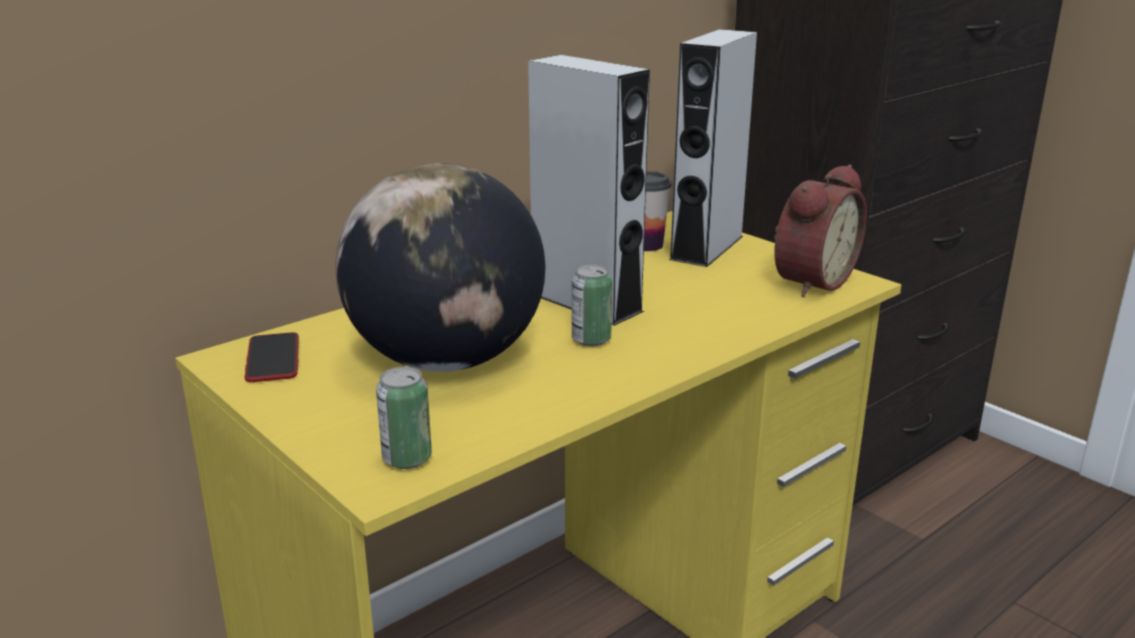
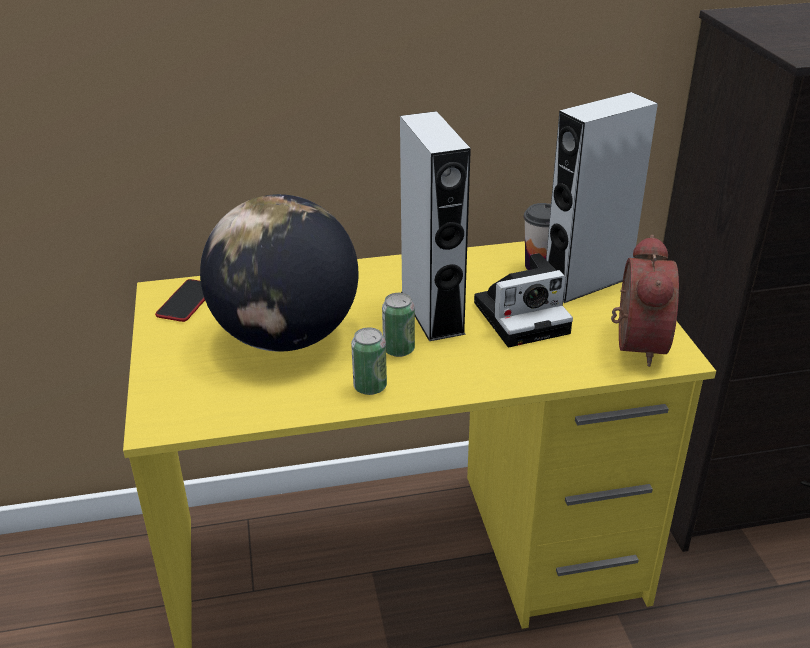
camera: 30 degrees right, 10 degrees up
(407, 459) = (187, 411): can -> can (370, 387)
(682, 284) = (524, 316): none -> camera
(809, 281) = (634, 343): alarm clock -> alarm clock turned 60 degrees counterclockwise

